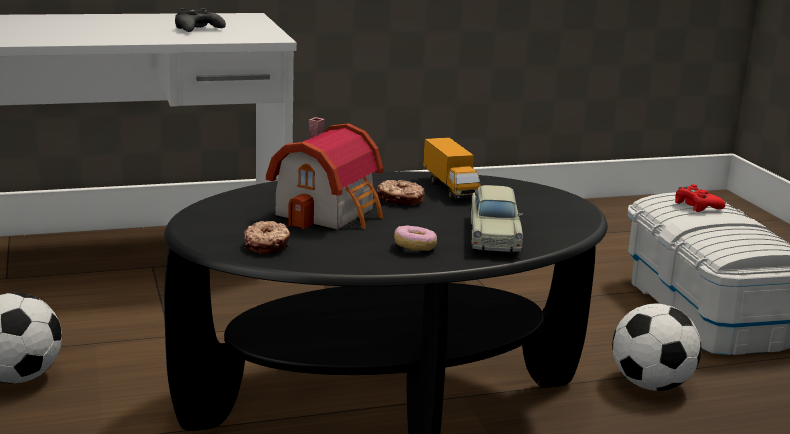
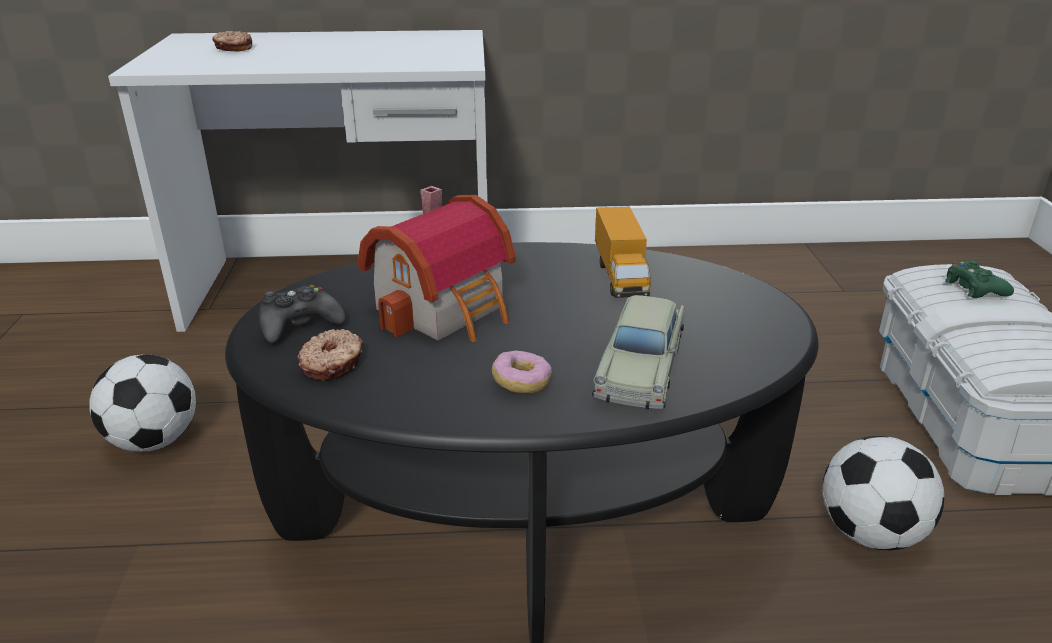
camera: 15 degrees right, 10 degrees up
(197, 29) = (387, 52): black game controller -> black game controller (299, 324)
(400, 200) = (546, 292): donut -> donut (233, 48)
(696, 205) = (974, 288): red game controller -> green game controller

